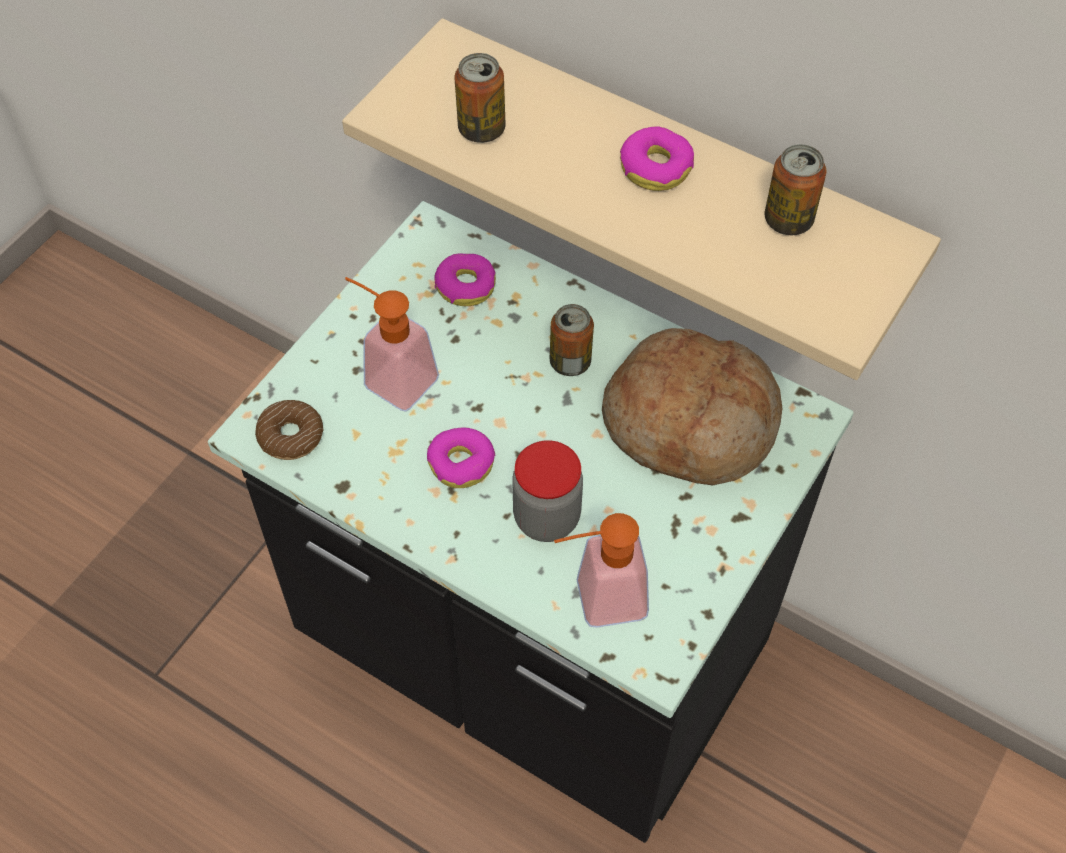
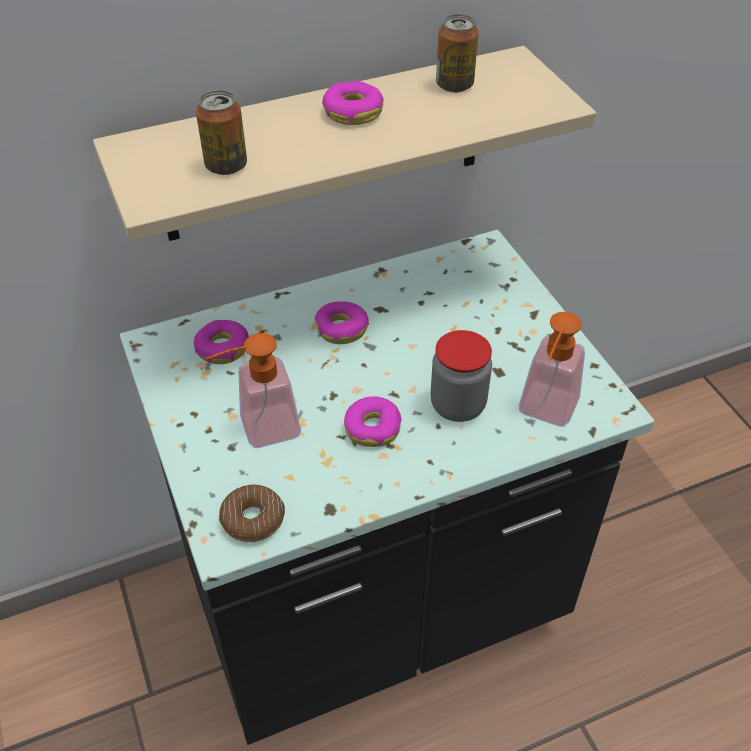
camera: 55 degrees left, 10 degrees down
(570, 362) = (342, 329): can -> donut
(691, 422) = (444, 298): bread -> none

